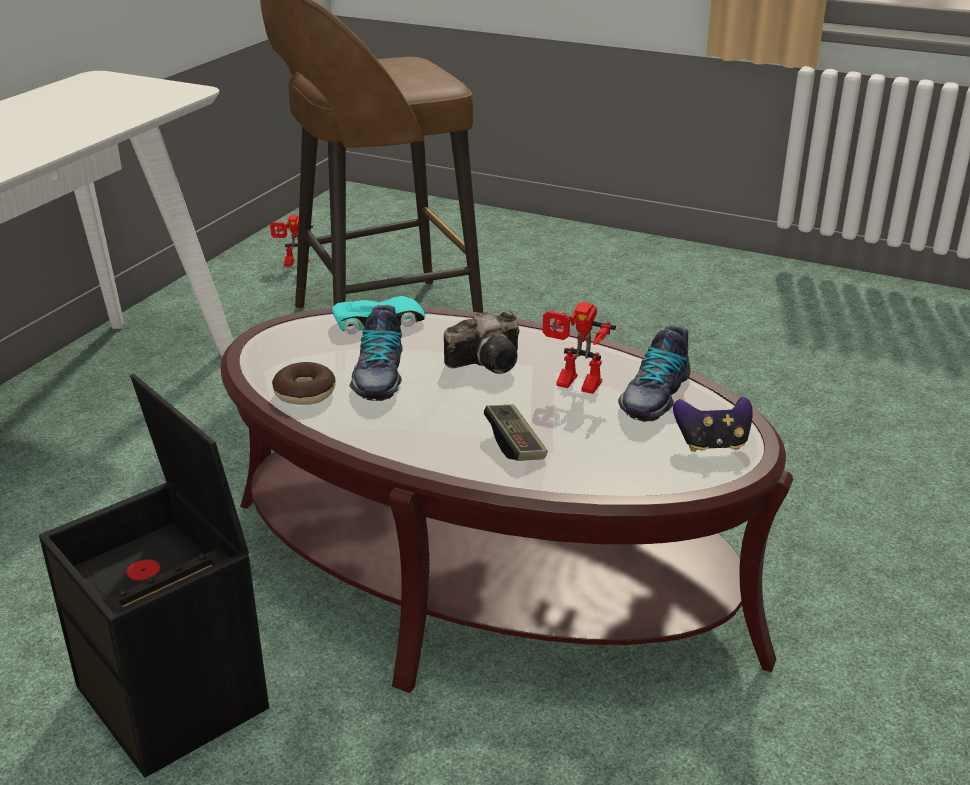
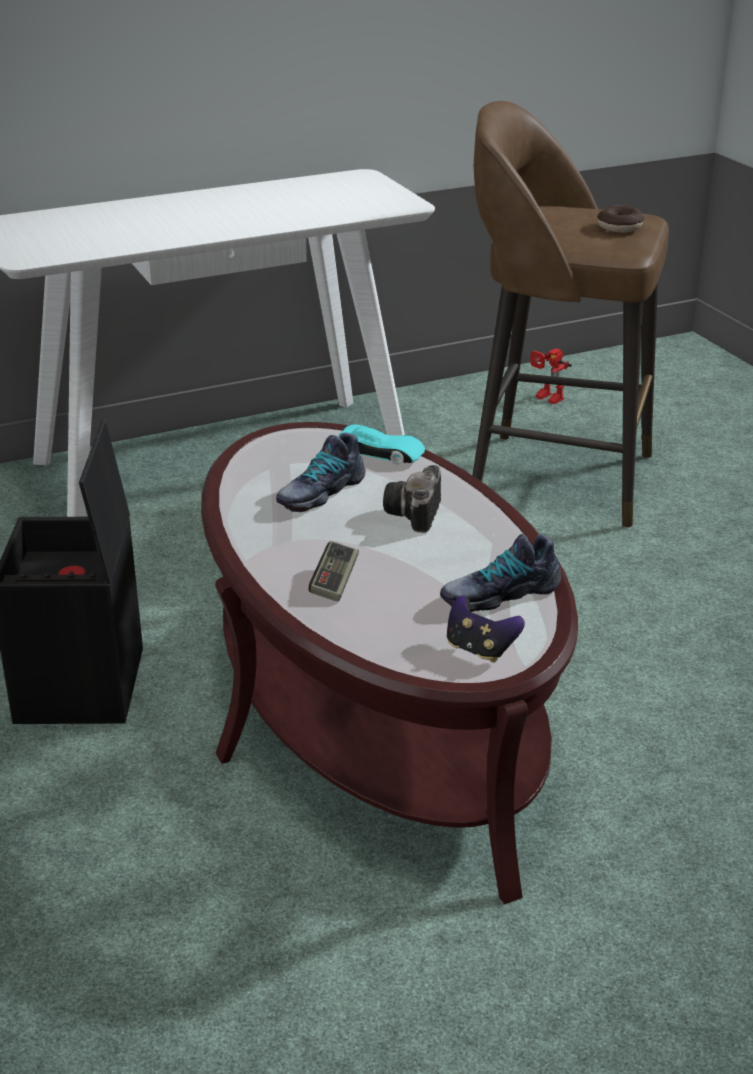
camera: 40 degrees right, 0 degrees up
(305, 393) = (251, 484): donut -> donut (619, 227)
(490, 361) = (415, 515): camera -> camera turned 90 degrees clockwise
(574, 385) = (449, 560): toy robot -> none

